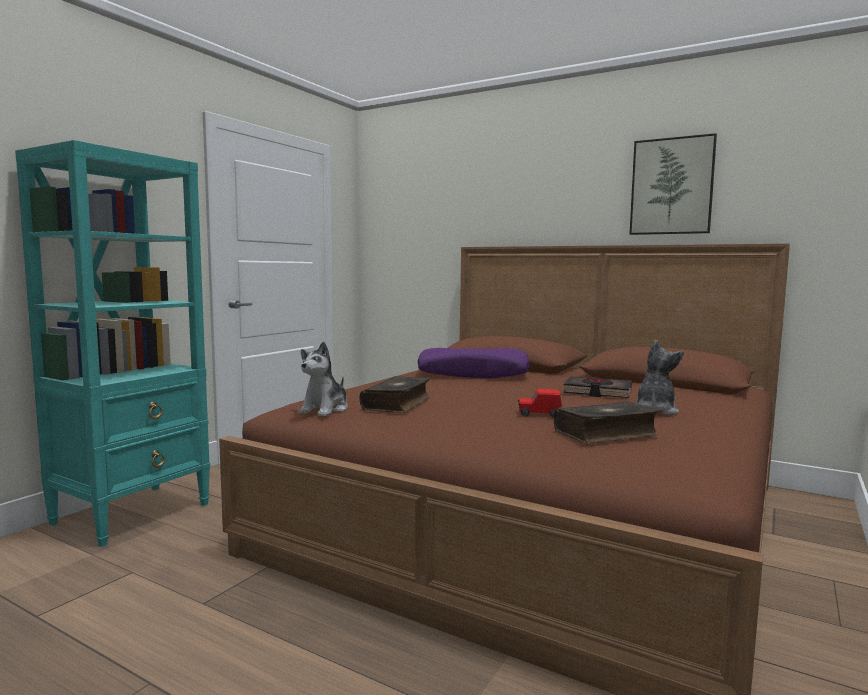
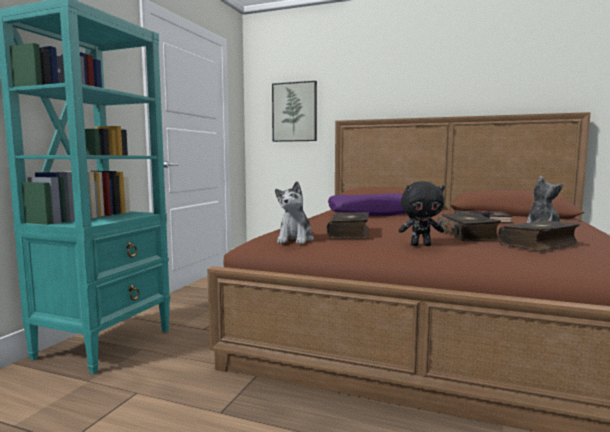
camera: 10 degrees left, 0 degrees up
(457, 426) = (420, 245): none -> black plush toy
(539, 414) = (468, 235): red toy car -> book
(672, 186) = (500, 72): picture -> picture (294, 112)

